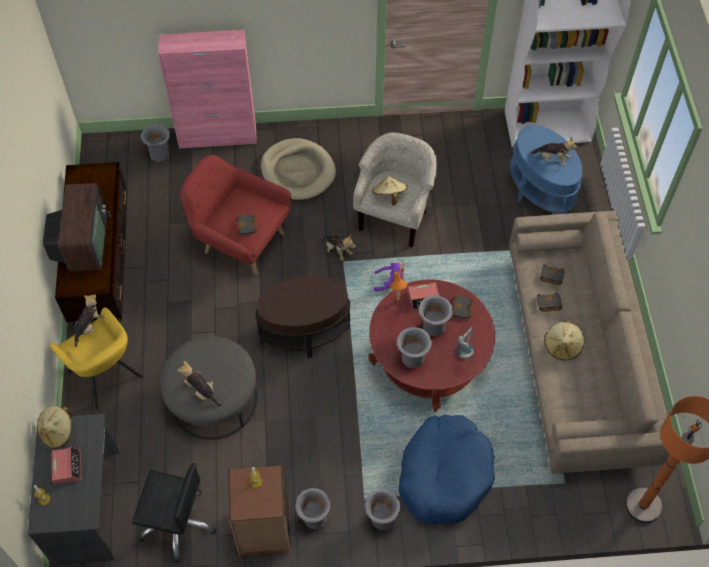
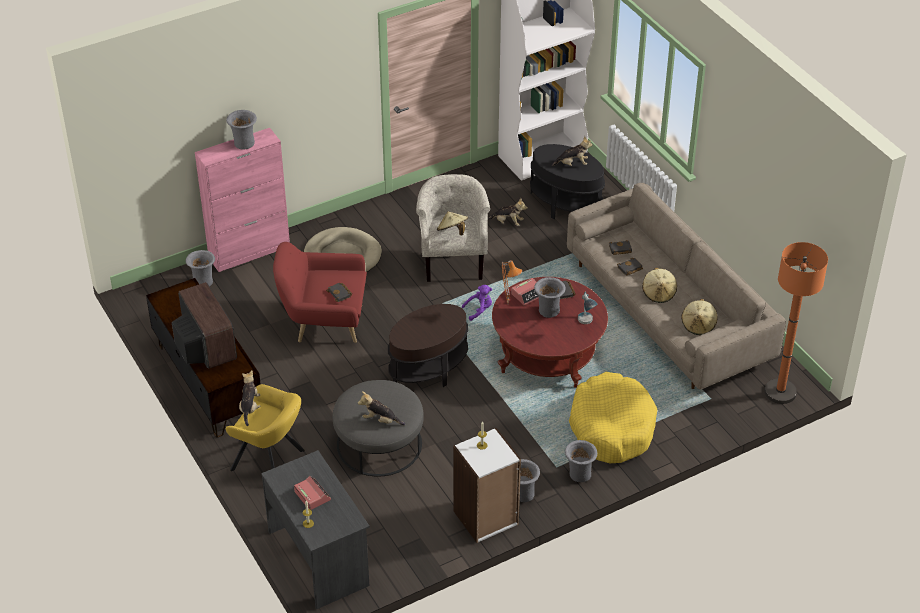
camera: 25 degrees left, 15 degrees down
(58, 432) = (286, 476): beige hat -> beige hat (698, 325)
(178, 523) = (408, 540): black office chair -> none
(264, 530) = (486, 518): brown bookcase -> white bookcase
(337, 250) = (418, 302): plush toy -> plush toy (508, 222)
(412, 359) = (546, 338): grey vase -> grey vase (244, 144)
(444, 474) = (611, 427): blue dog bed -> yellow dog bed
(540, 191) = (565, 205): blue side table -> black side table

